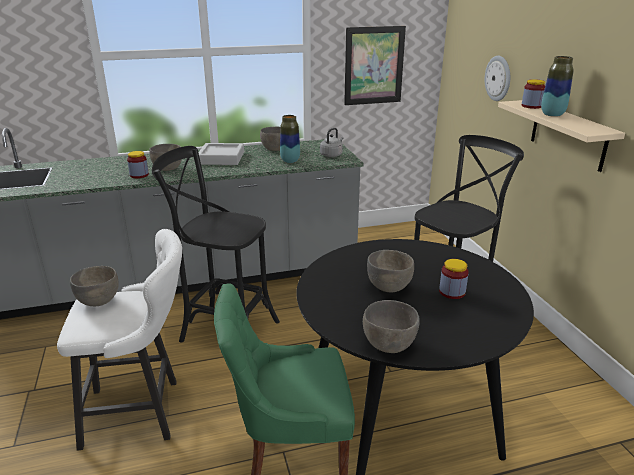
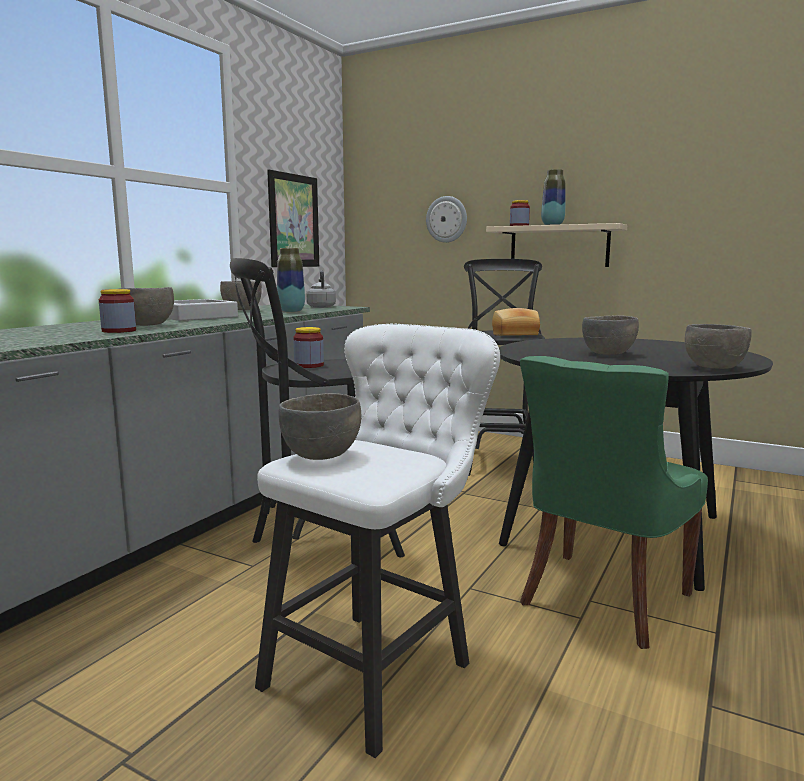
camera: 45 degrees left, 15 degrees down
(452, 292) = (648, 348): jar -> jar (309, 365)
(465, 218) = (515, 334): none -> bread

